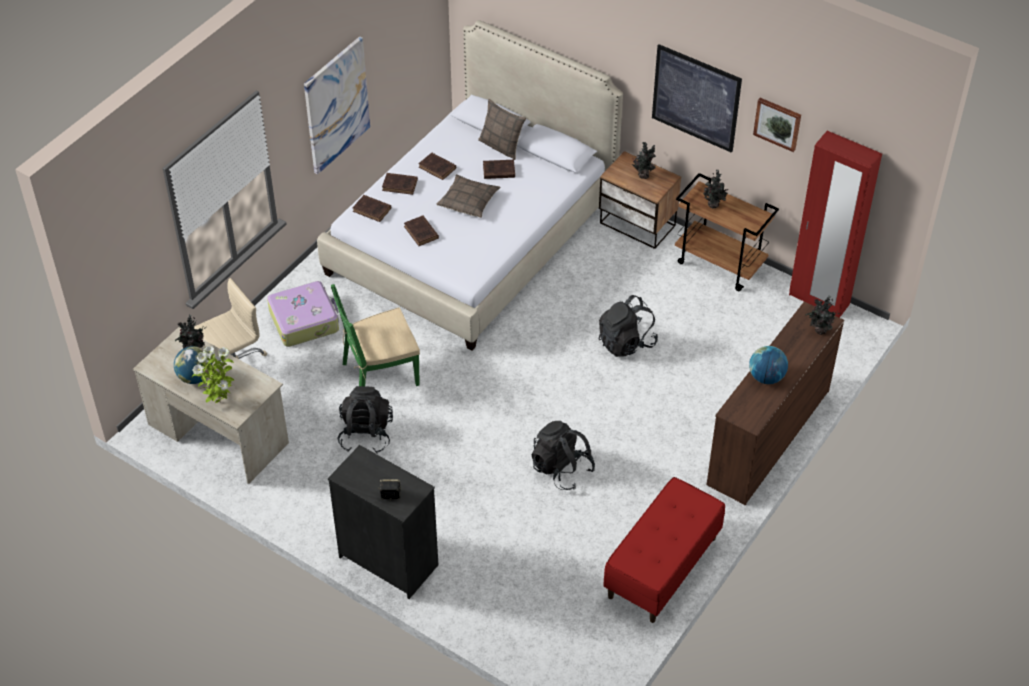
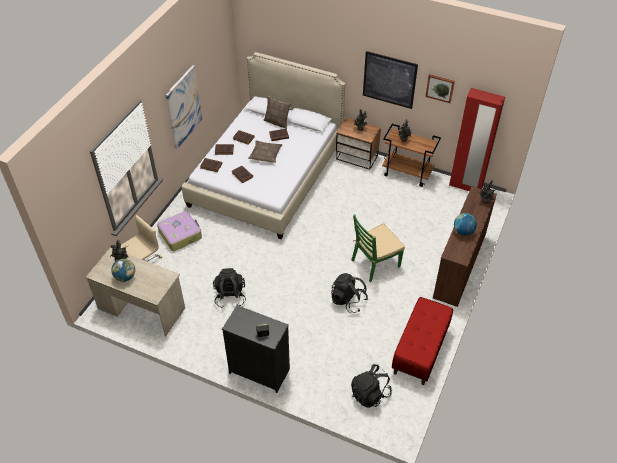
camera: 10 degrees left, 0 degrees up
(219, 401) = (143, 290): potted plant -> none
(379, 374) = (230, 260): green chair -> green chair (375, 263)
(626, 342) = (367, 223): black backpack -> black backpack (370, 394)

